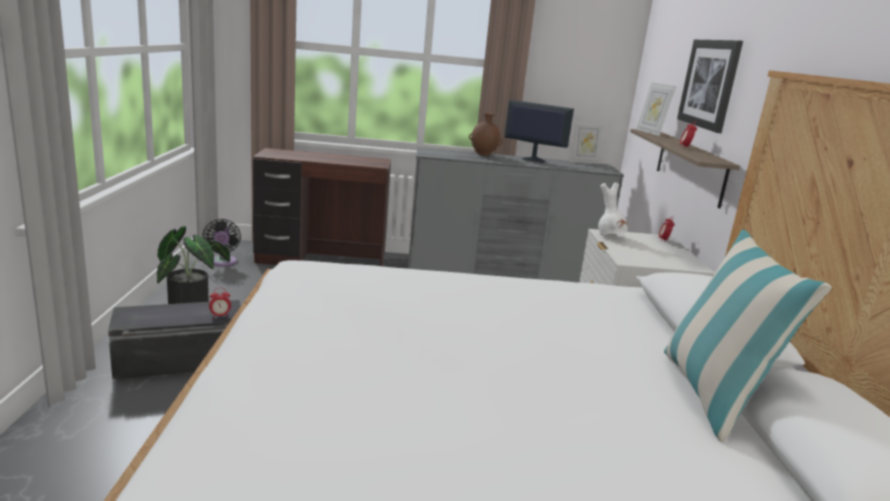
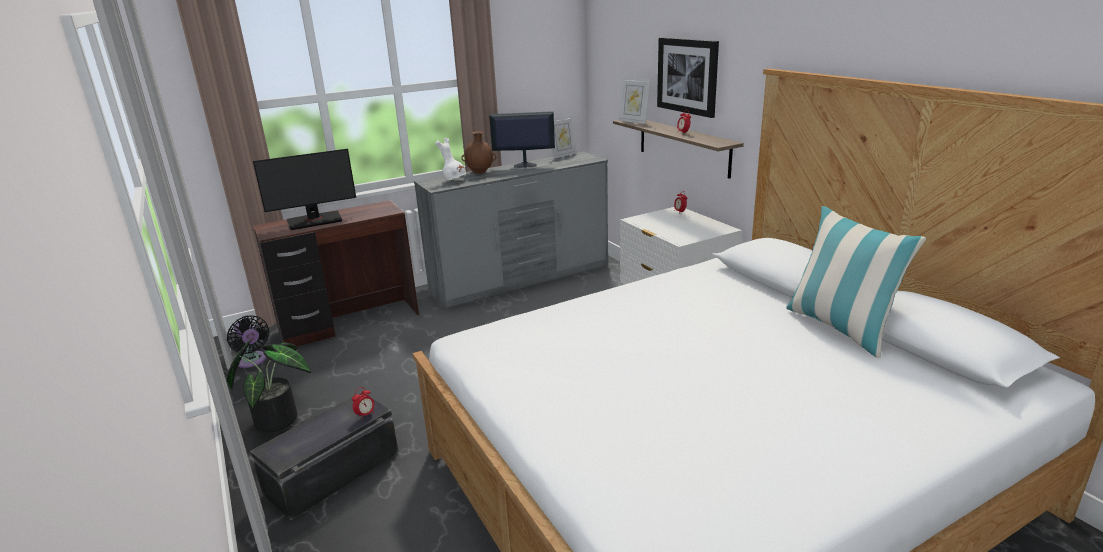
camera: 25 degrees left, 5 degrees up
(311, 156) = (314, 220): none -> monitor
(610, 236) = (643, 221): white vase -> white vase (454, 180)

